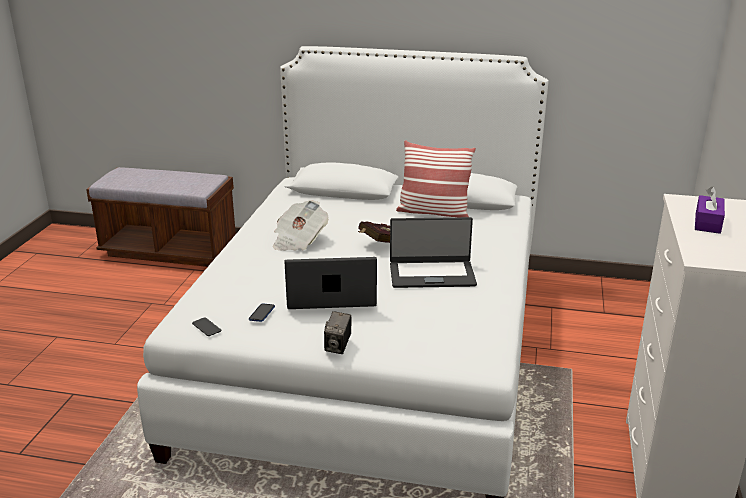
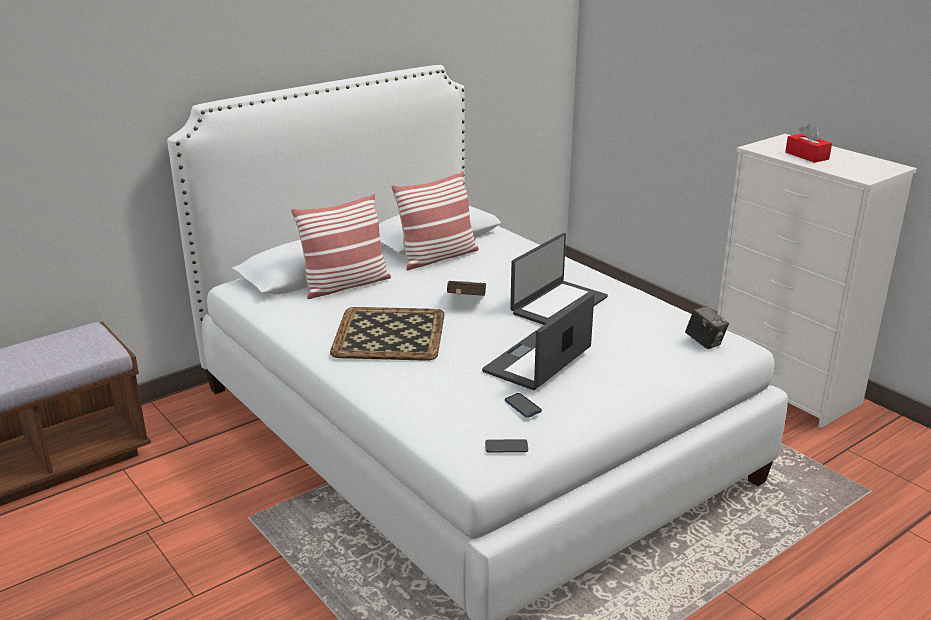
camera: 50 degrees left, 0 degrees up
(298, 241) = (390, 335): newspaper -> tray
(338, 346) = (632, 393): camera -> camera (704, 342)
(344, 204) = (345, 285): none -> pillow
(707, 223) = (806, 156): purple tissue box -> red tissue box

